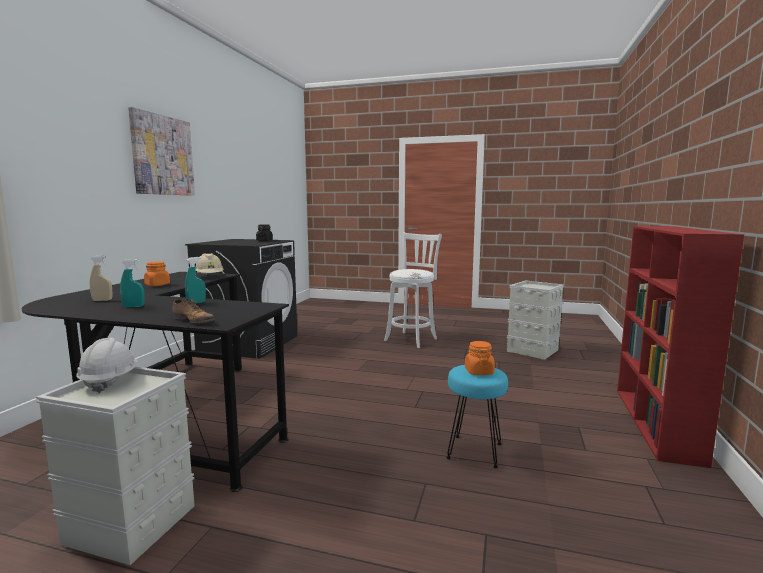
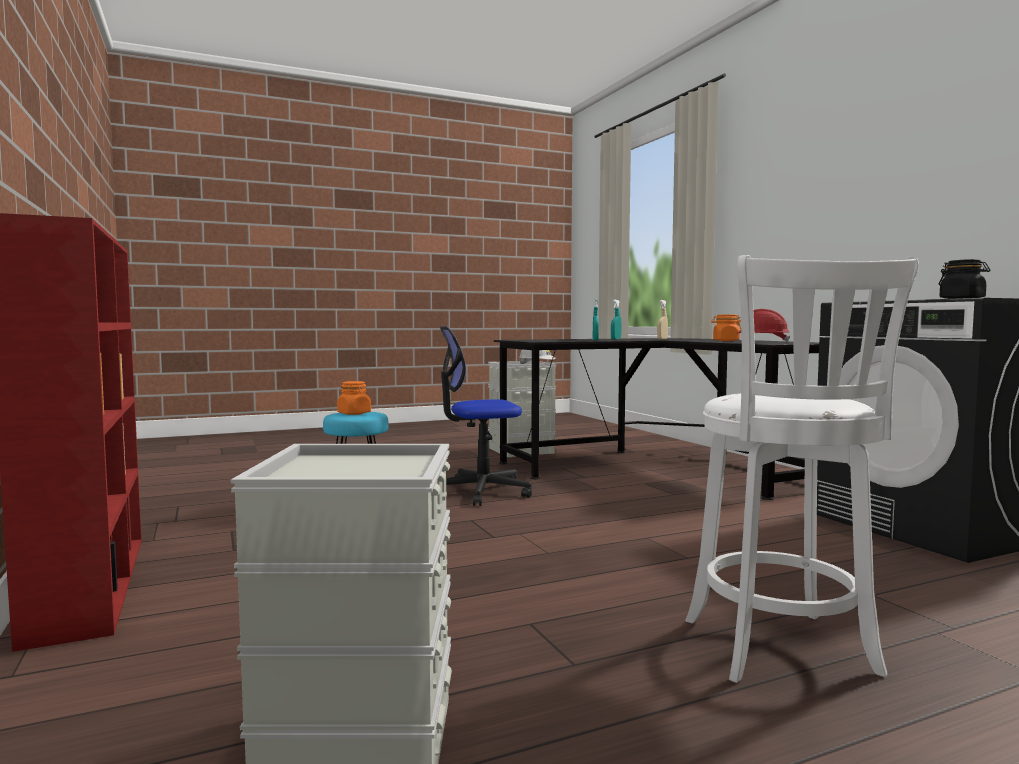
camera: 140 degrees right, 5 degrees down
(162, 155) = (906, 159): picture -> none
(193, 321) = (534, 339): shoe -> none
(209, 277) = (762, 343): beige hard hat -> red hard hat
(360, 435) = (480, 492): none -> office chair

